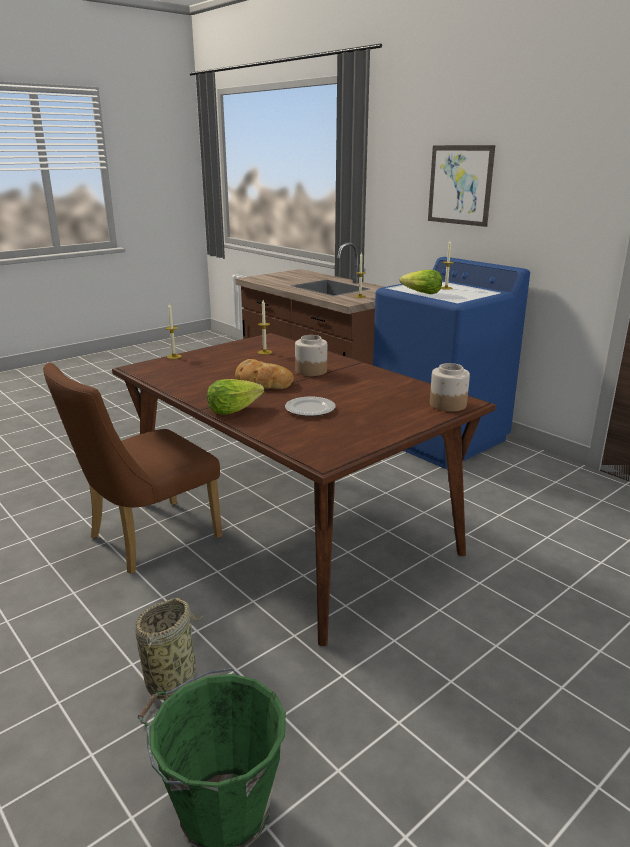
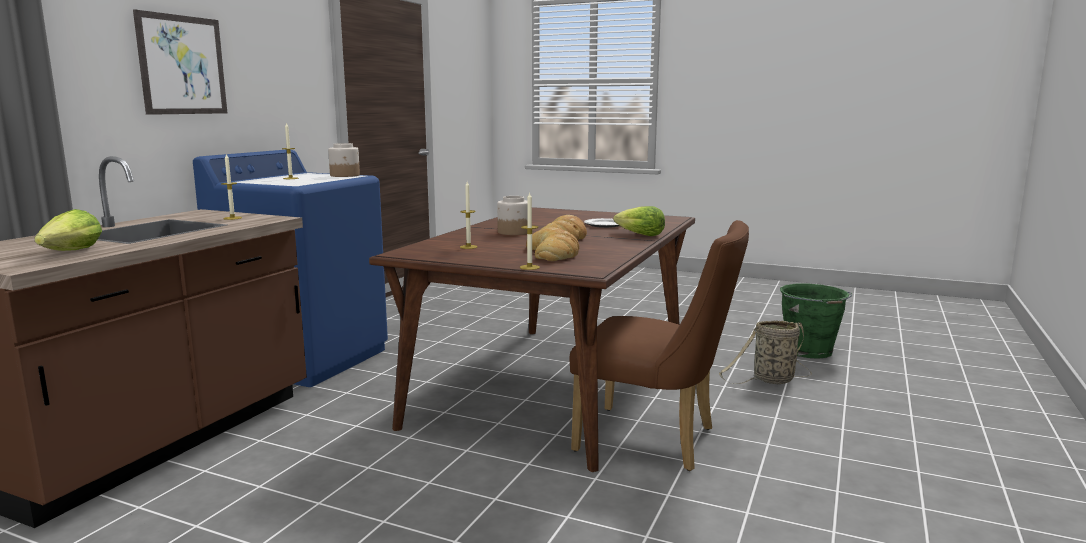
camera: 115 degrees left, 10 degrees down
(205, 368) = (553, 253): none -> bread
(421, 293) = (326, 180): lettuce -> lettuce (72, 252)
(447, 405) = (546, 210): jar -> jar (345, 175)

